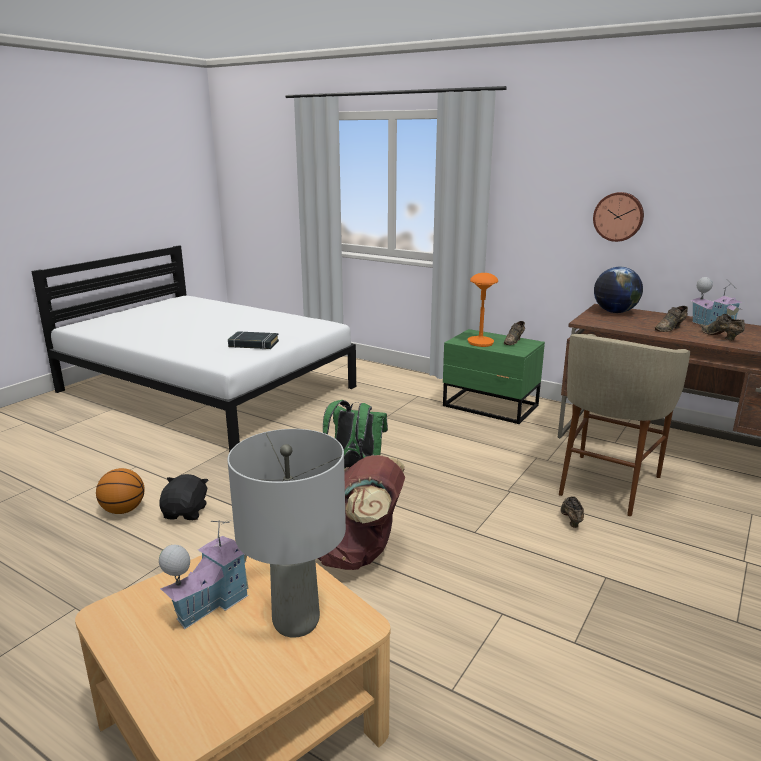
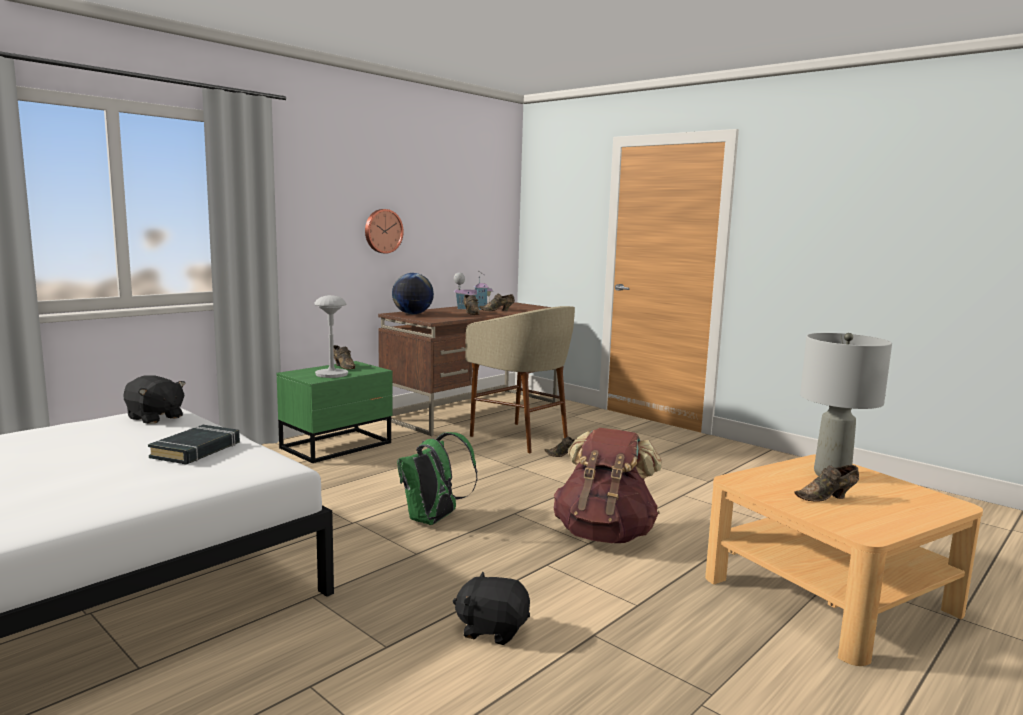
camera: 80 degrees left, 10 degrees down
(123, 510) = (463, 686): basketball -> none
(210, 603) = (827, 498): toy house -> brown shoe
(313, 325) = (155, 418): none -> black plush toy
(480, 342) = (331, 374): orange table lamp -> grey table lamp

